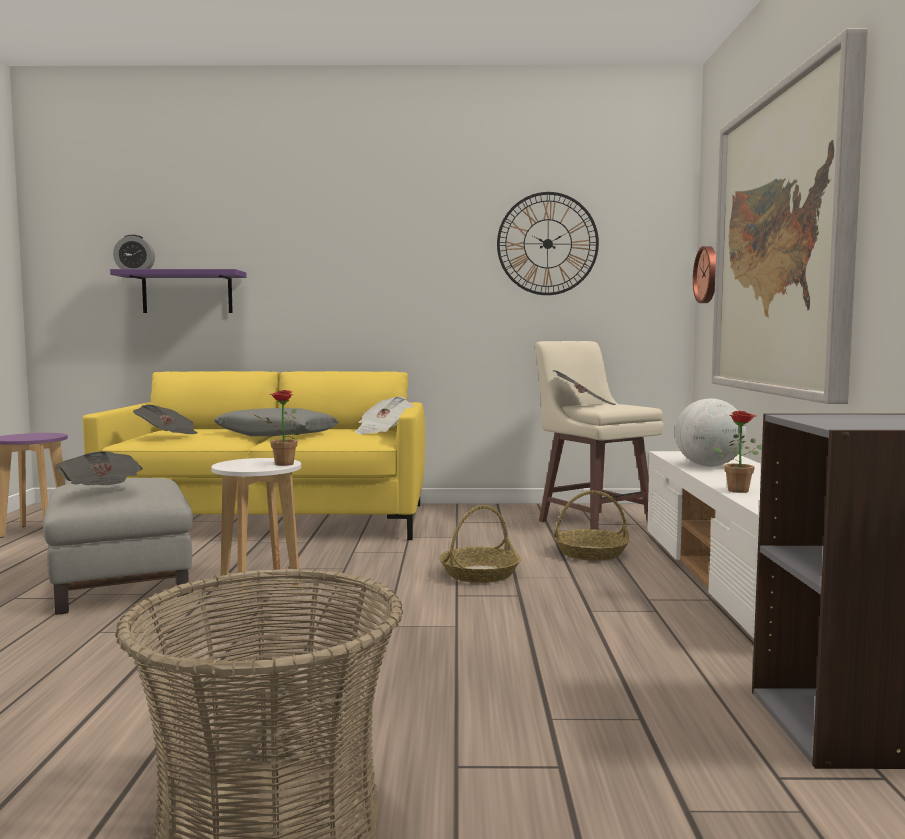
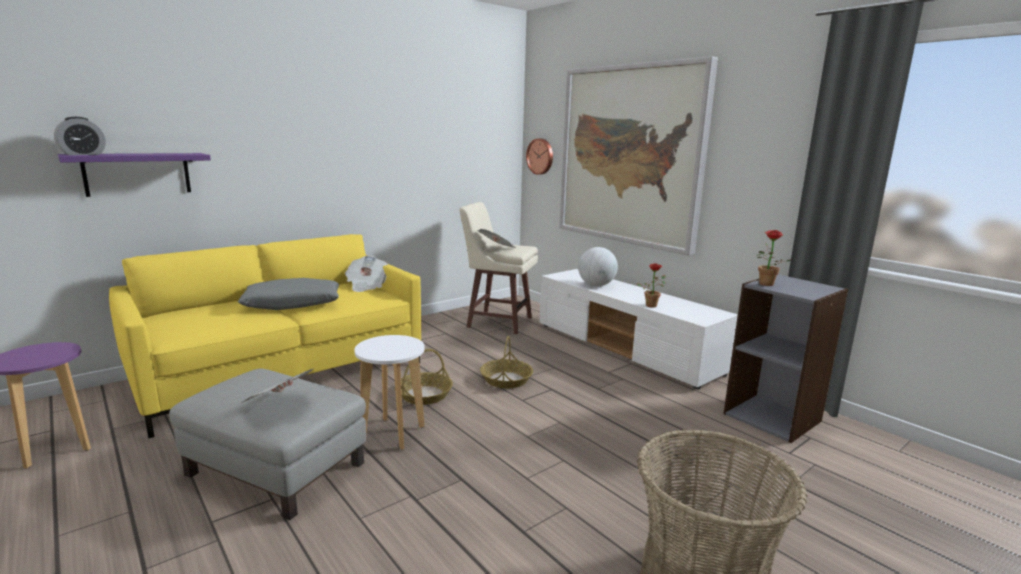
camera: 40 degrees left, 10 degrees up
(169, 437) = (206, 326): newspaper -> none
(280, 464) = (408, 343): potted plant -> potted plant (765, 285)
(547, 244) = (442, 131): wall clock -> none
(590, 553) = (533, 346): basket -> basket (424, 395)

